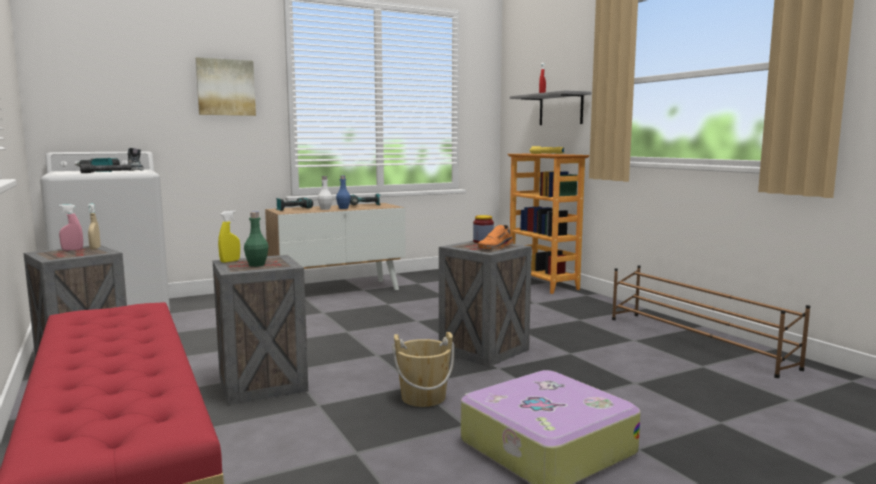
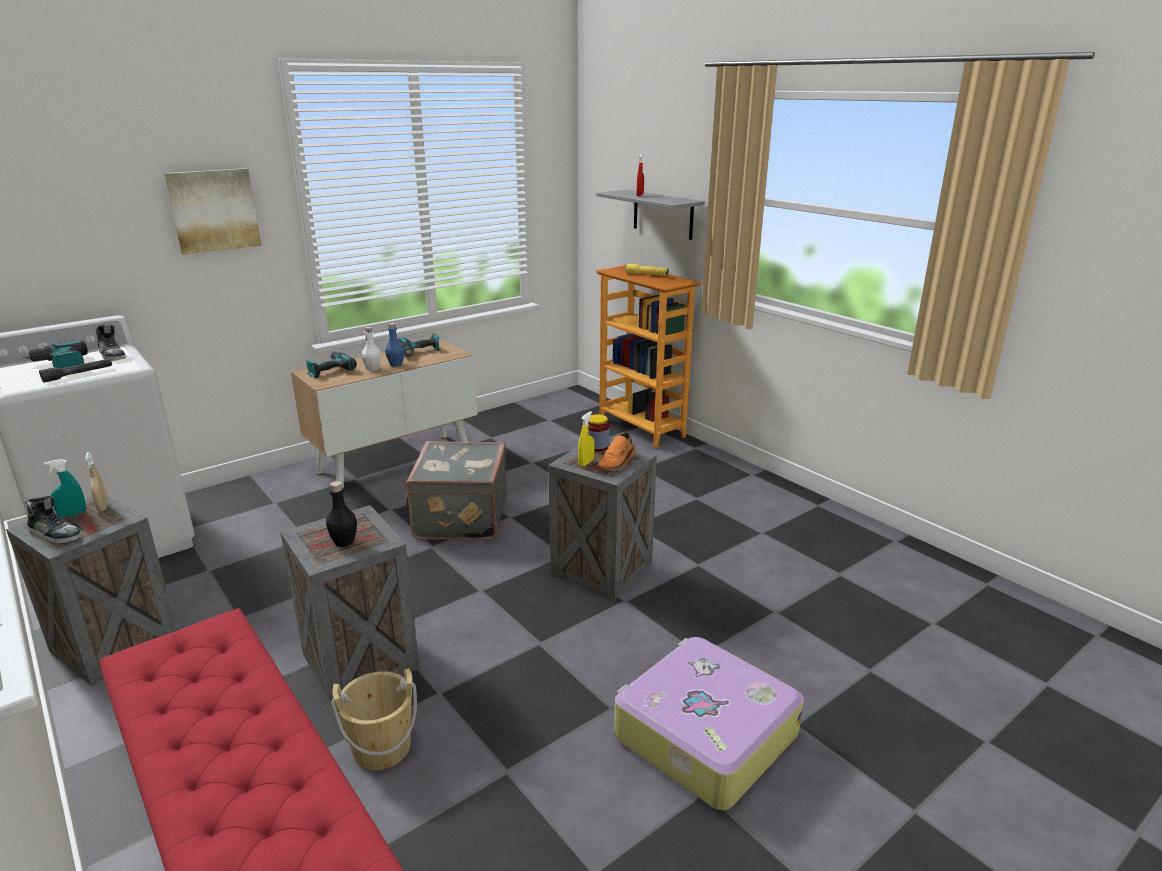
camera: 10 degrees left, 15 degrees up
(54, 255) = (55, 534): none -> shoe
(72, 250) = (72, 514): pink spray bottle -> turquoise spray bottle
(230, 261) = (305, 533): yellow spray bottle -> yellow spray bottle (586, 463)
(257, 265) = (344, 541): green bottle -> black bottle
(375, 319) = (459, 517): none -> grey suitcase
(423, 397) = (555, 665): beige bucket -> beige bucket (381, 748)
(696, 342) = (828, 530): brown shoe rack -> none

